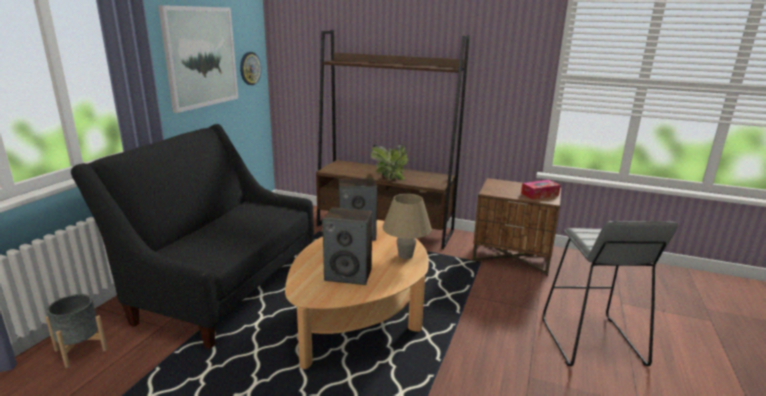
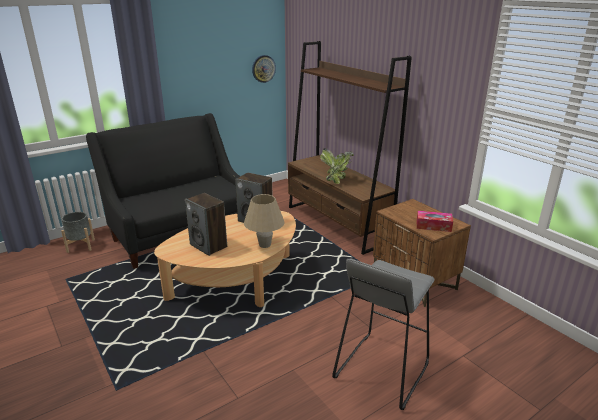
camera: 35 degrees right, 5 degrees up
(201, 57) = (210, 60): picture -> none

